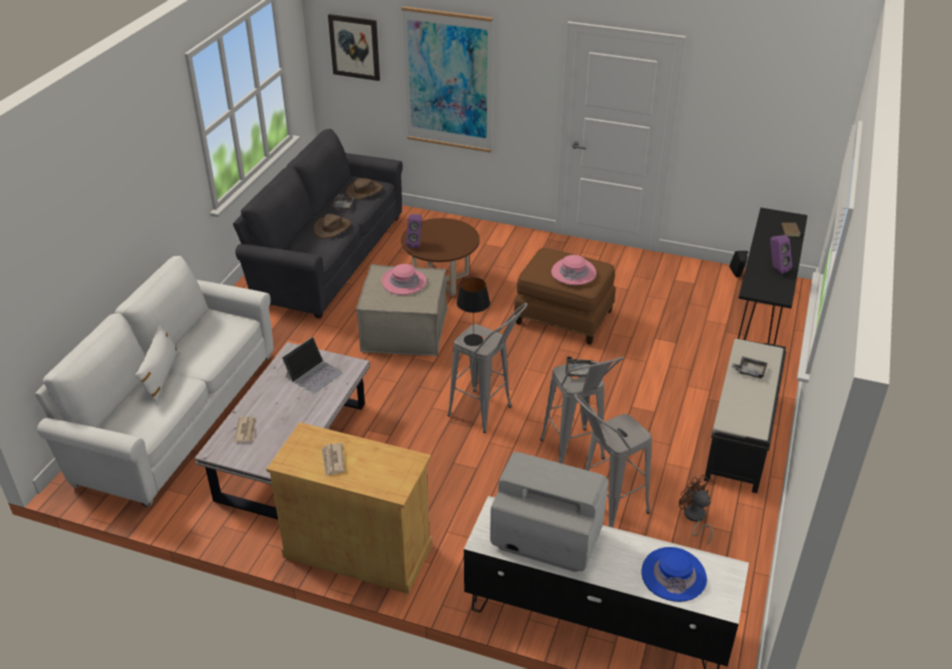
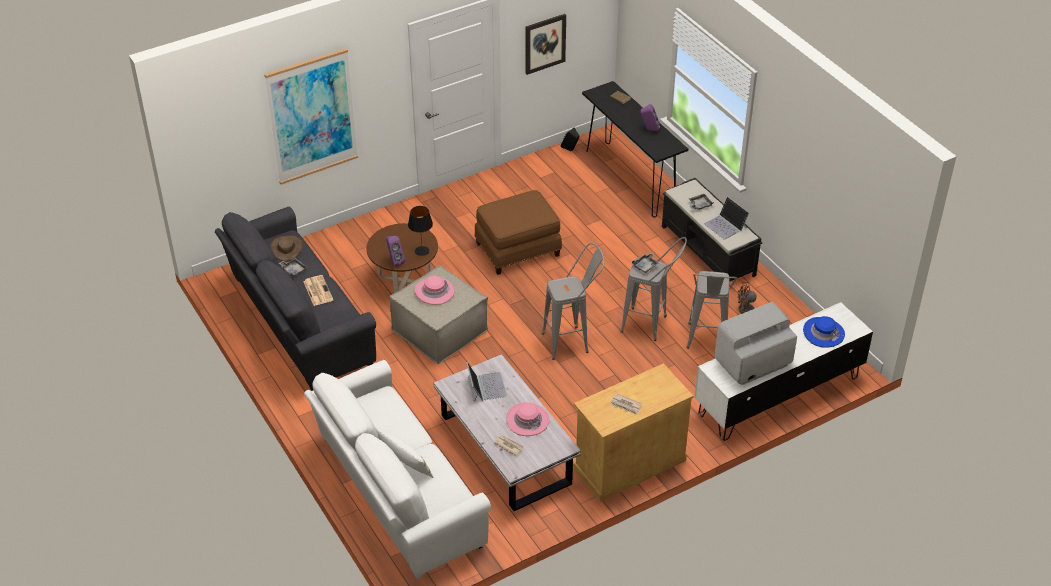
camera: 50 degrees left, 5 degrees up
(332, 228) = (317, 290): brown hat -> newspaper
(354, 47) = (220, 129): picture -> picture (545, 43)
(473, 340) = (564, 291): black table lamp -> black table lamp (421, 251)
(573, 273) = (527, 211): pink hat -> pink hat (527, 420)
(748, 405) = (725, 225): none -> laptop

